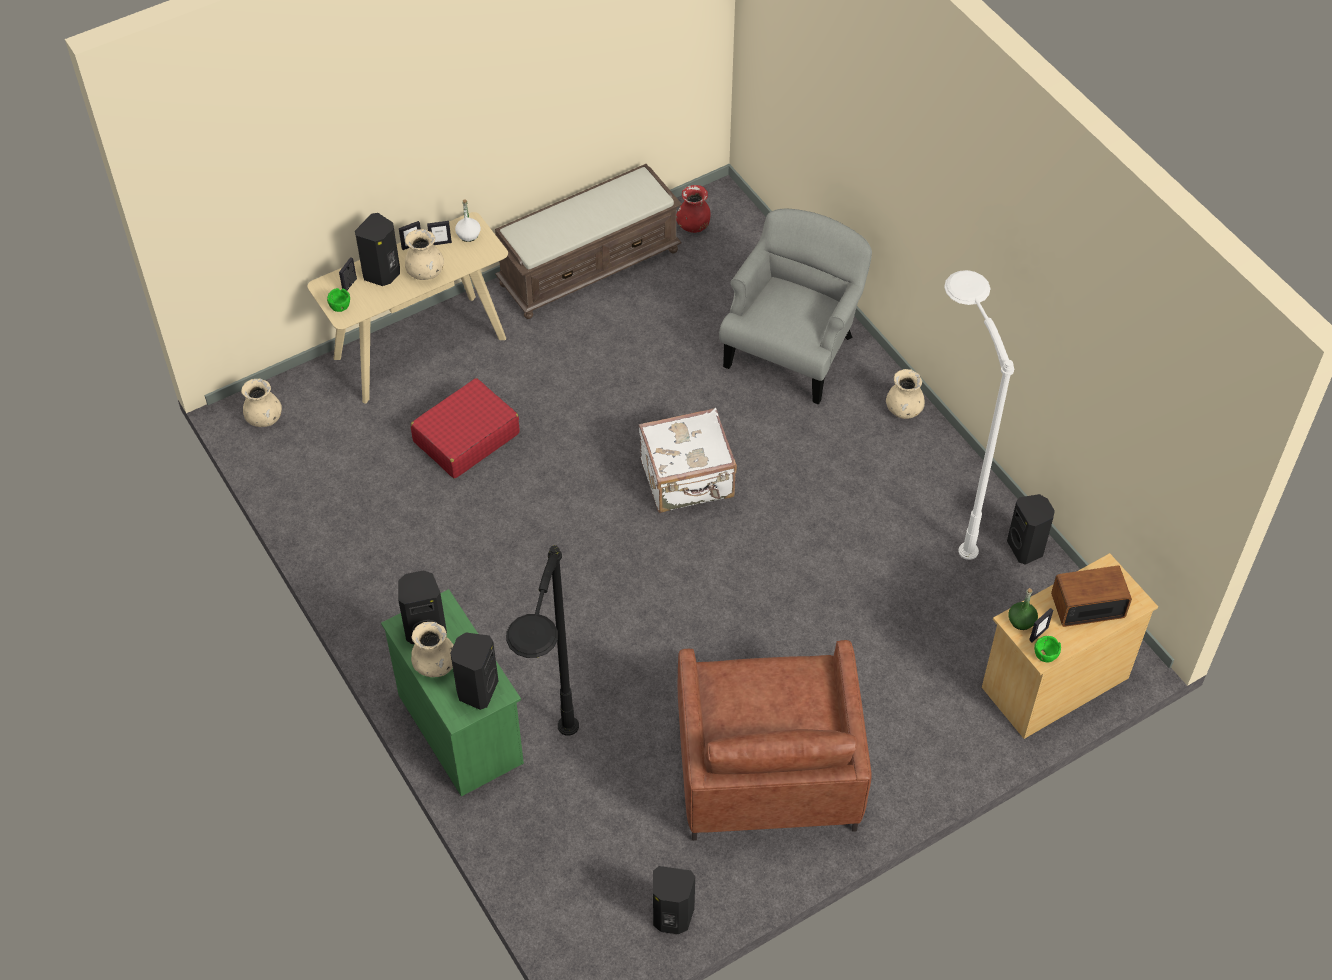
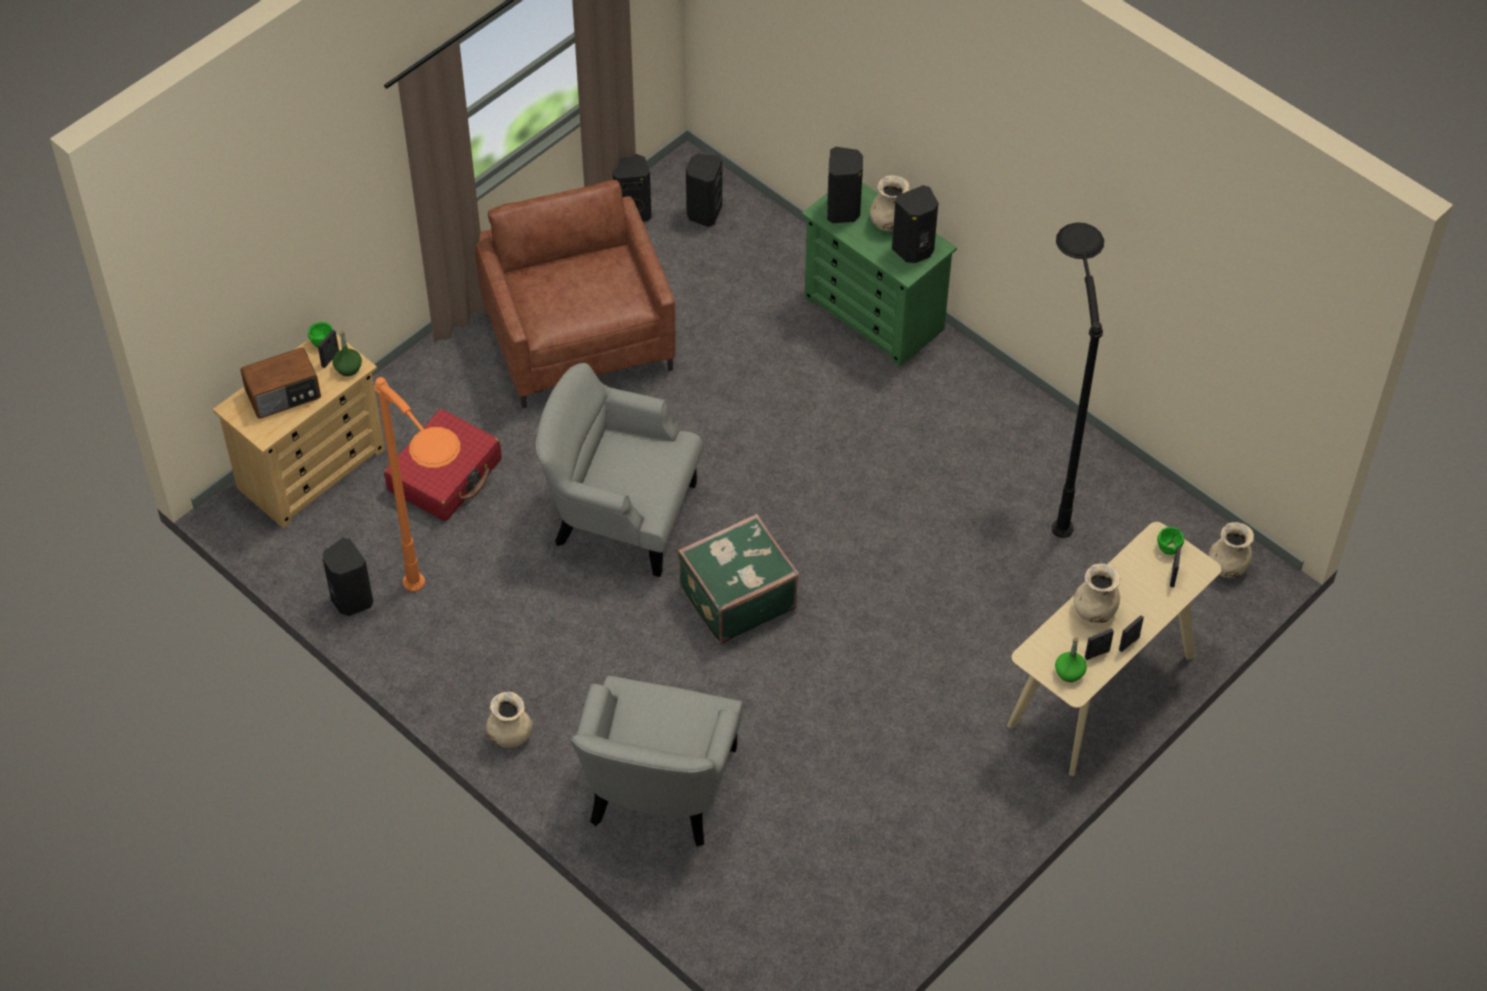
camera: 165 degrees right, 0 degrees up
(383, 274) = (1143, 598): black speaker -> black speaker (703, 212)
(466, 438) = (997, 593): red suitcase -> red suitcase (445, 475)
(468, 235) = (1069, 672): white bottle -> green bottle
(555, 786) = (768, 286): black floor lamp -> black floor lamp (1051, 474)
(589, 266) = (947, 851): brown bench -> none
(688, 480) = (736, 597): white suitcase -> green suitcase
(693, 226) = (835, 946): red vase -> none
(769, 574) = (621, 515): none -> grey armchair
(942, 503) = (449, 631): white floor lamp -> orange floor lamp

